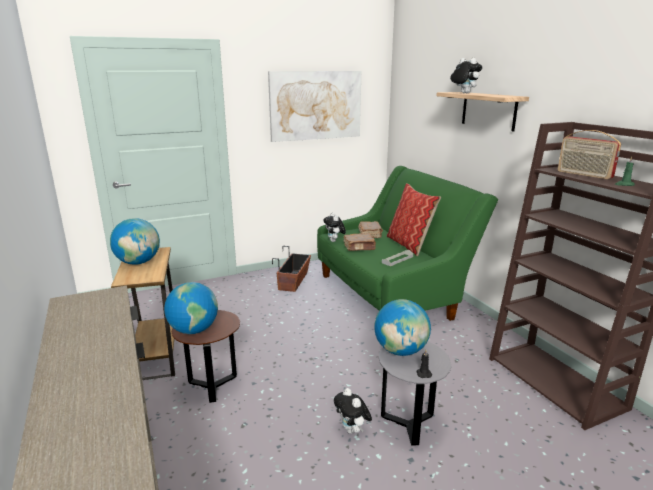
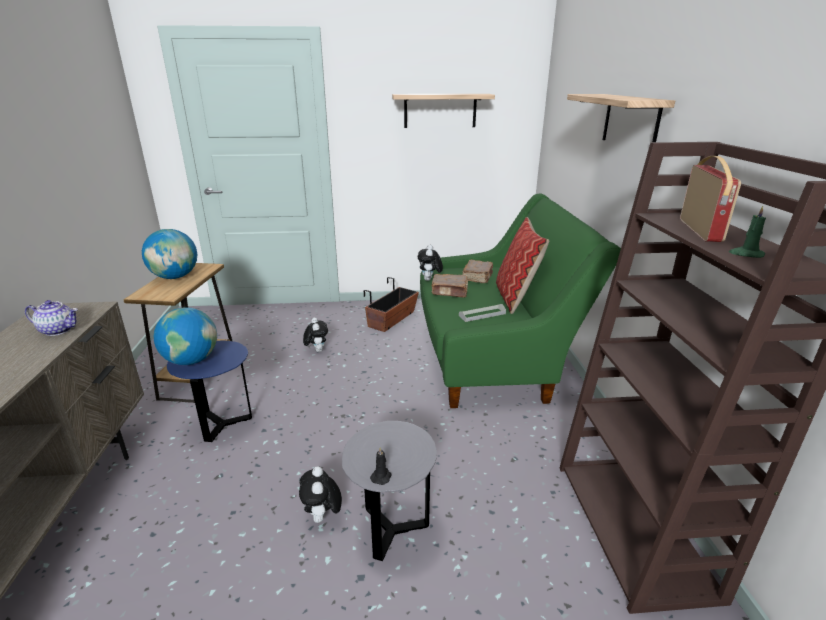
camera: 20 degrees right, 5 degrees up
(104, 314) = (59, 330): none -> teapot
(213, 387) = (222, 424): brown side table -> blue side table
(315, 105) = (440, 110): picture -> shelf
(401, 351) = (382, 437): globe -> none
(463, 93) = (597, 95): plush toy -> plush toy (317, 350)
(583, 175) = (701, 230): radio -> radio turned 150 degrees counterclockwise

